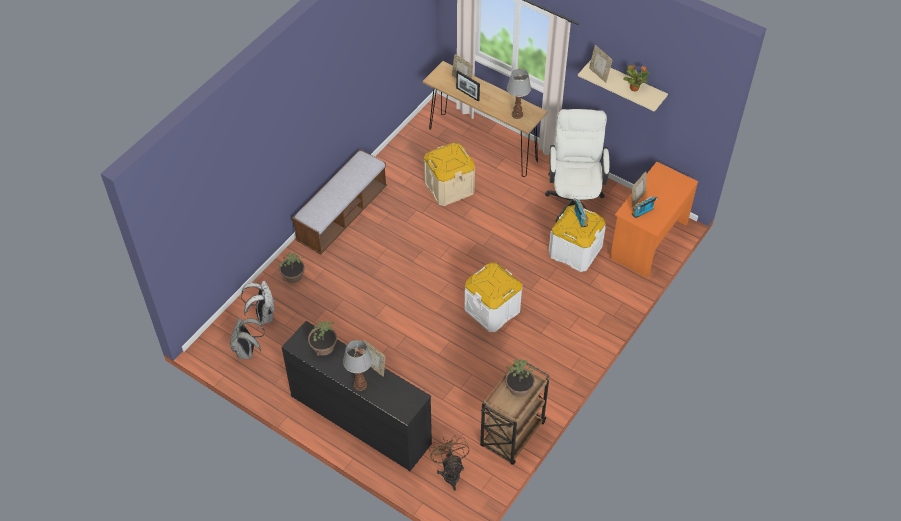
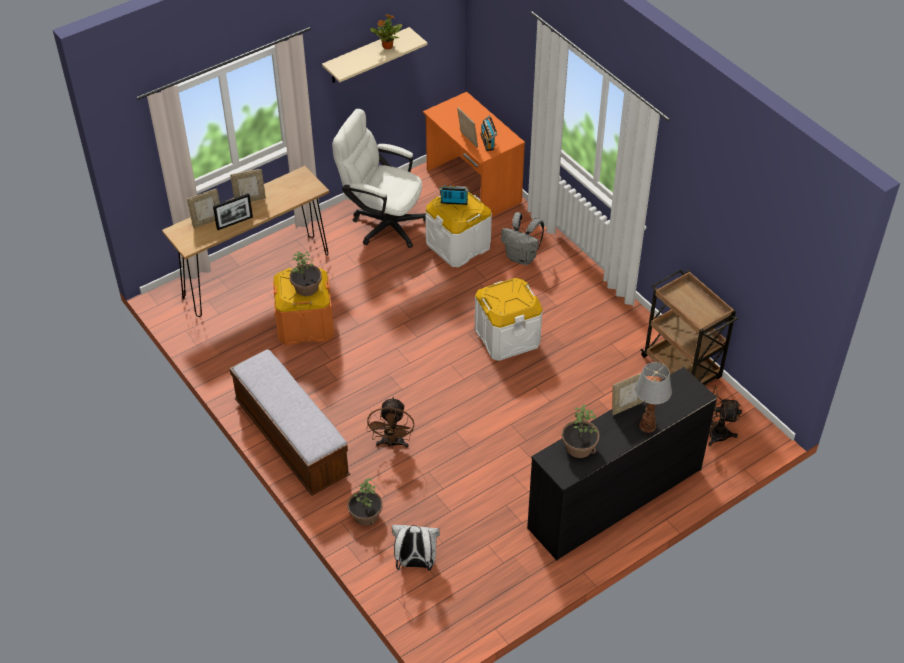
camera: 70 degrees left, 5 degrees down
(247, 351) = (467, 593): grey backpack -> grey backpack (522, 257)
(360, 271) = (392, 443): none -> brown fan
(449, 187) = (305, 324): beige storage box -> orange storage box
(516, 114) = (295, 191): table lamp -> none
(519, 388) = (688, 299): potted plant -> potted plant (307, 288)
(599, 74) = (350, 65): picture frame -> picture frame (250, 199)

